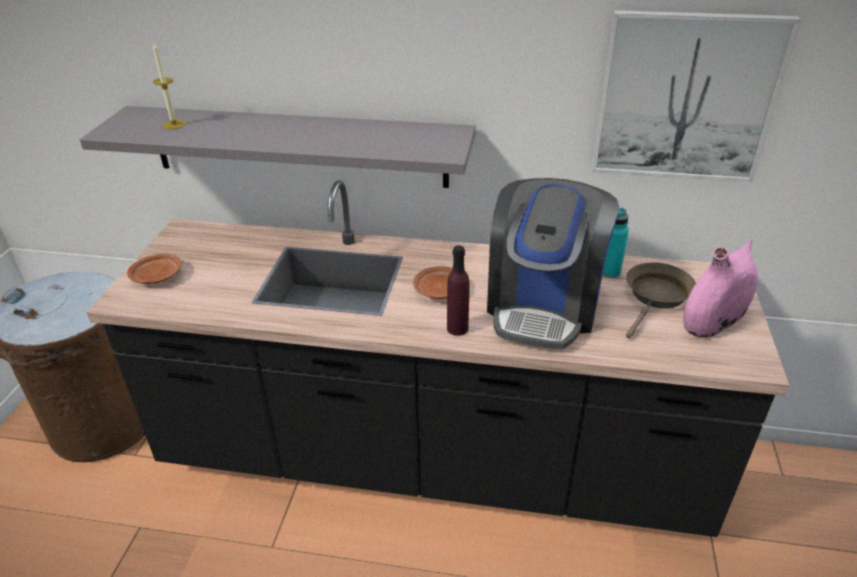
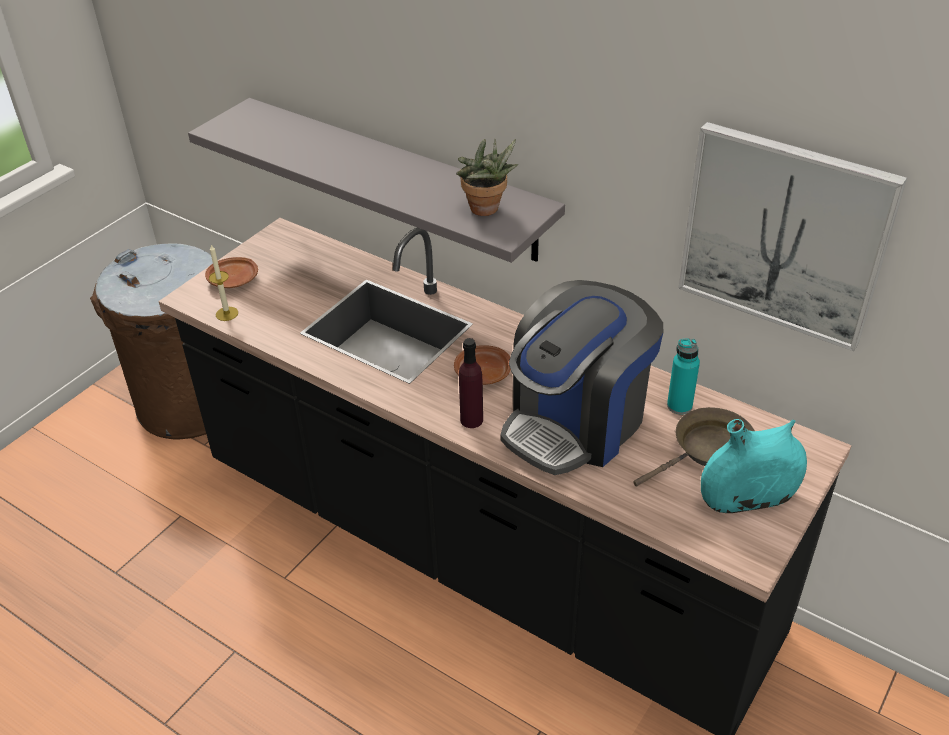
camera: 25 degrees right, 5 degrees up
(174, 124) = (276, 133): candle -> candle (227, 314)
(416, 141) = (486, 211): none -> potted plant
(714, 321) = (748, 498): pink vase -> turquoise vase

